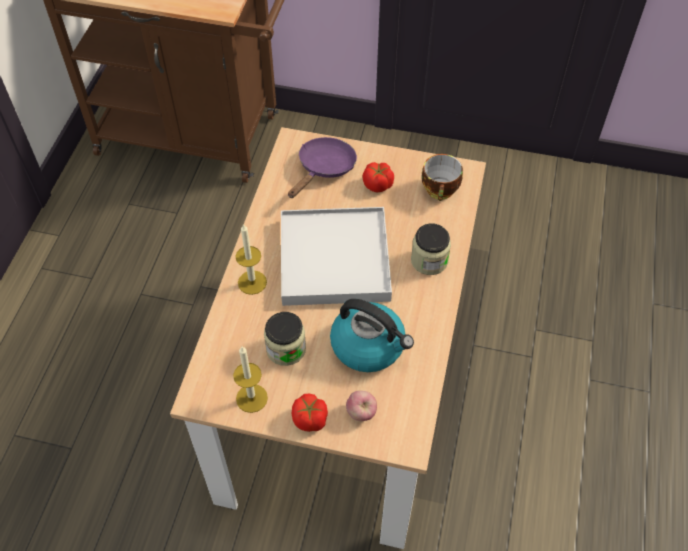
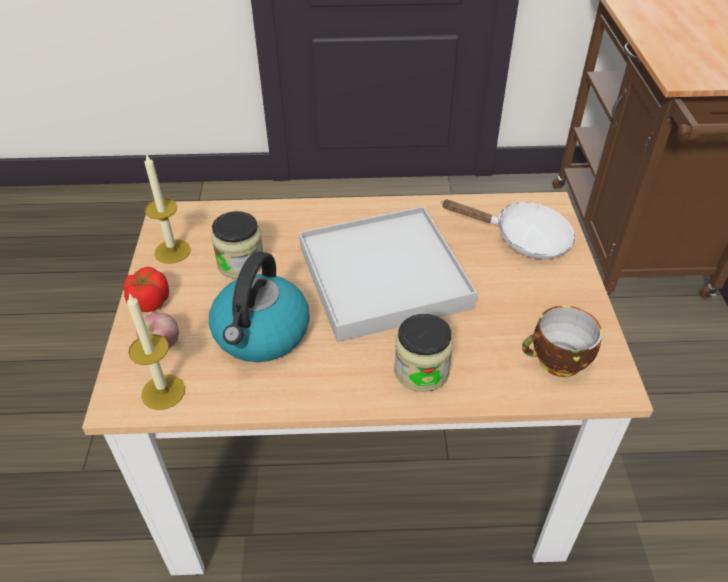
camera: 75 degrees right, 10 degrees down
(252, 282) = (324, 219): candle -> candle (163, 392)
(324, 169) = (523, 239): purple frying pan -> white frying pan
(378, 185) = (527, 293): tomato -> none

